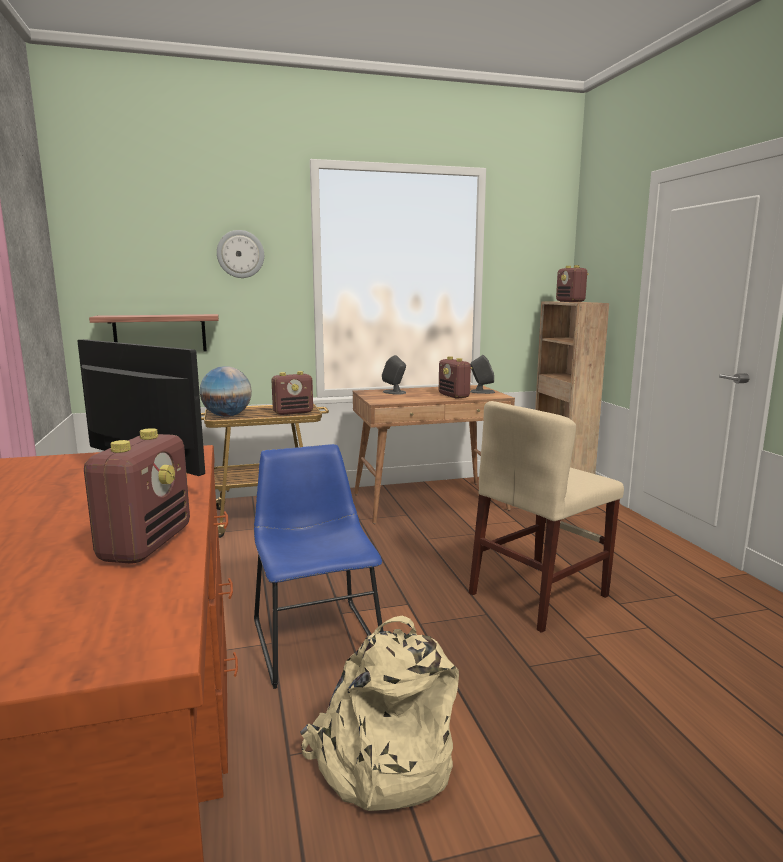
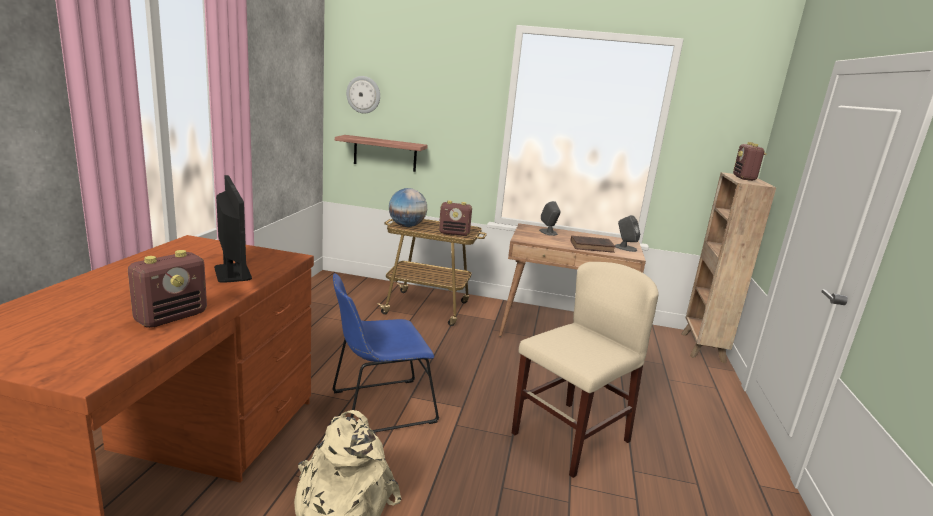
camera: 25 degrees right, 5 degrees up
(240, 254) = (450, 99): wall clock -> wall clock (363, 94)
(315, 637) = (378, 407): blue chair -> blue chair turned 120 degrees counterclockwise
(454, 396) = (593, 247): radio -> brown book
(539, 594) = (570, 437): beige chair -> beige chair turned 150 degrees clockwise

